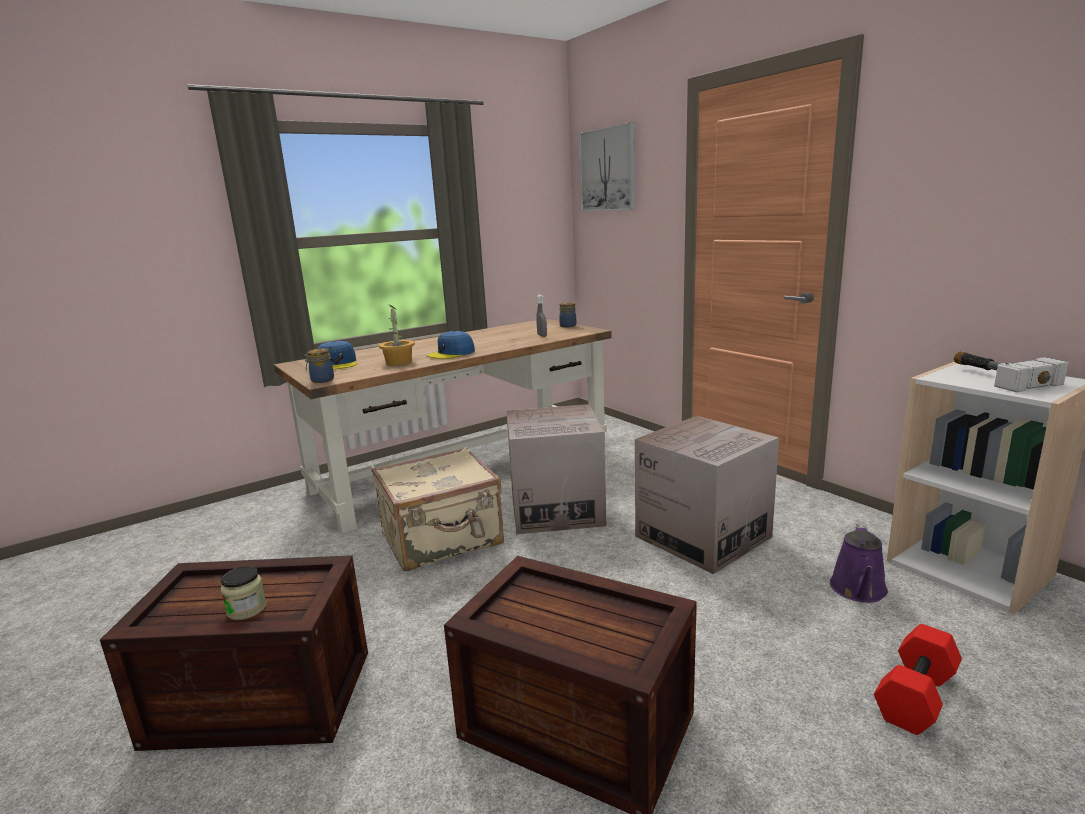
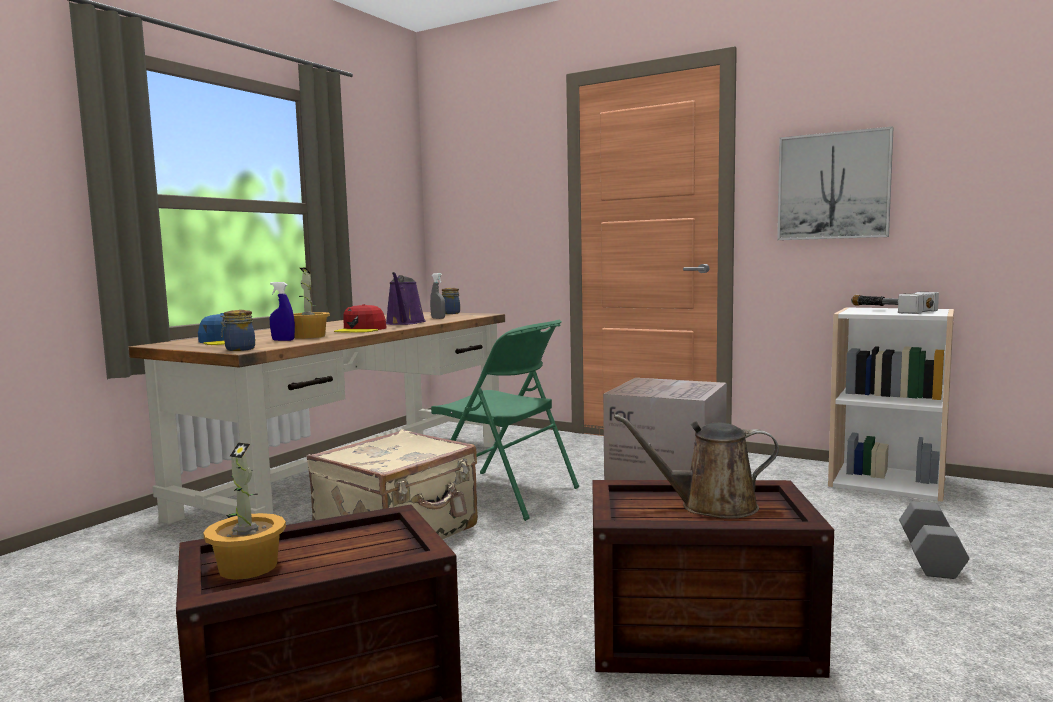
camera: 25 degrees left, 10 degrees down
(191, 600) = (249, 567): none -> potted plant
(247, 609) = (340, 560): jar -> none
(372, 367) = (283, 340): none -> blue spray bottle
(451, 353) = (361, 330): blue cap -> red cap
(556, 509) = (502, 494): cardboard box -> green chair
(583, 618) = (710, 506): none -> brown watering can
(608, 169) = (472, 158): picture -> picture (833, 186)
(858, 591) = (827, 506): purple watering can -> purple watering can (404, 323)
(917, 697) = (932, 558): red dumbbell -> grey dumbbell

